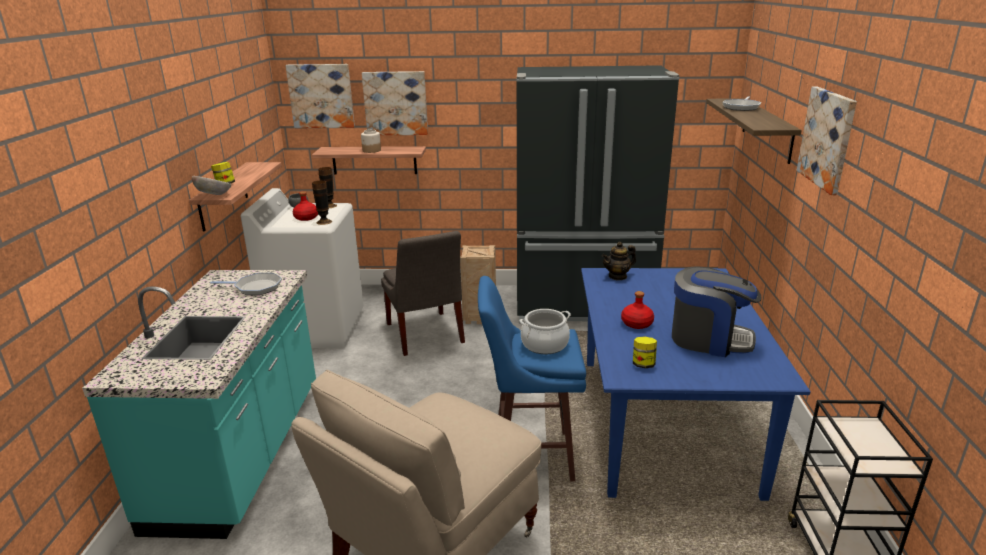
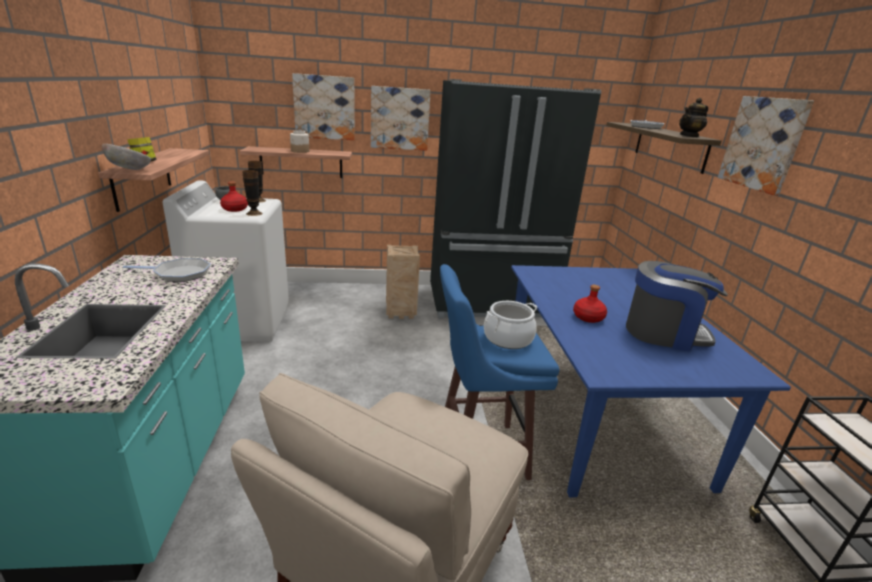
camera: 10 degrees left, 0 degrees up
(321, 96) = (250, 94): picture -> picture (400, 118)
(425, 335) = (351, 329): grey chair -> none
(617, 276) = (548, 273): teapot -> teapot (689, 136)
(643, 364) = (616, 360): jar -> none

